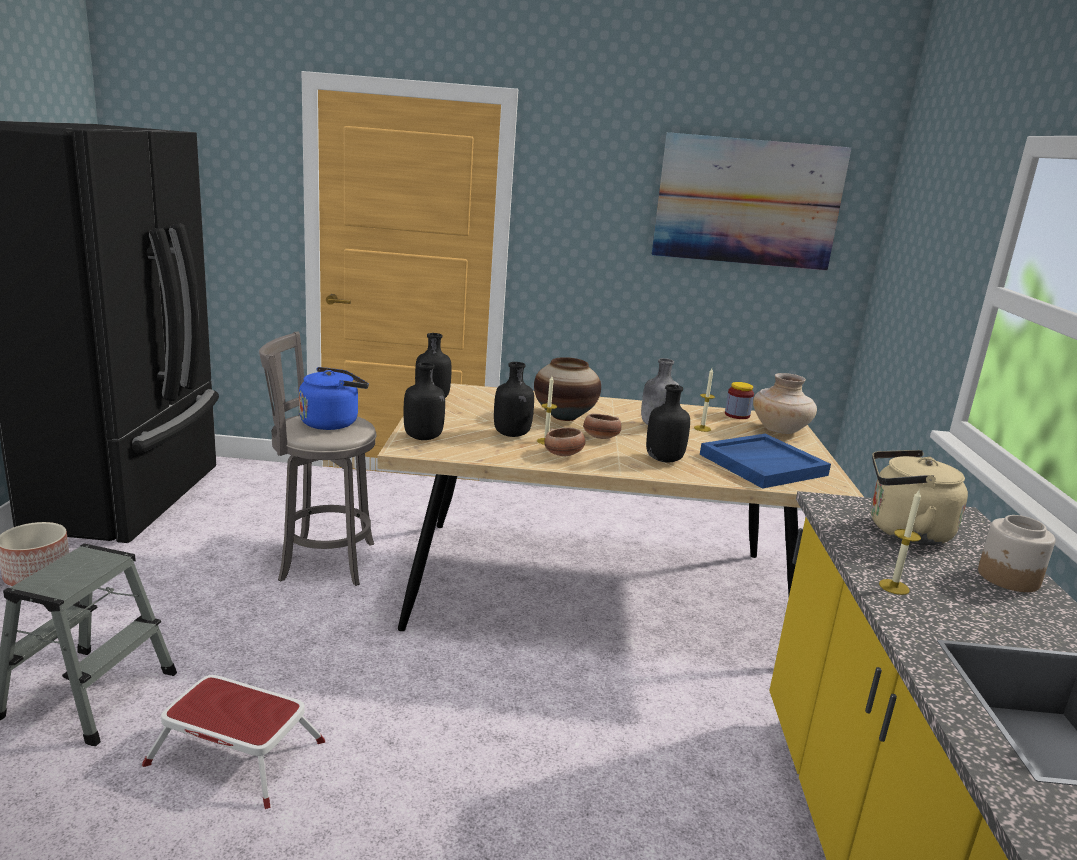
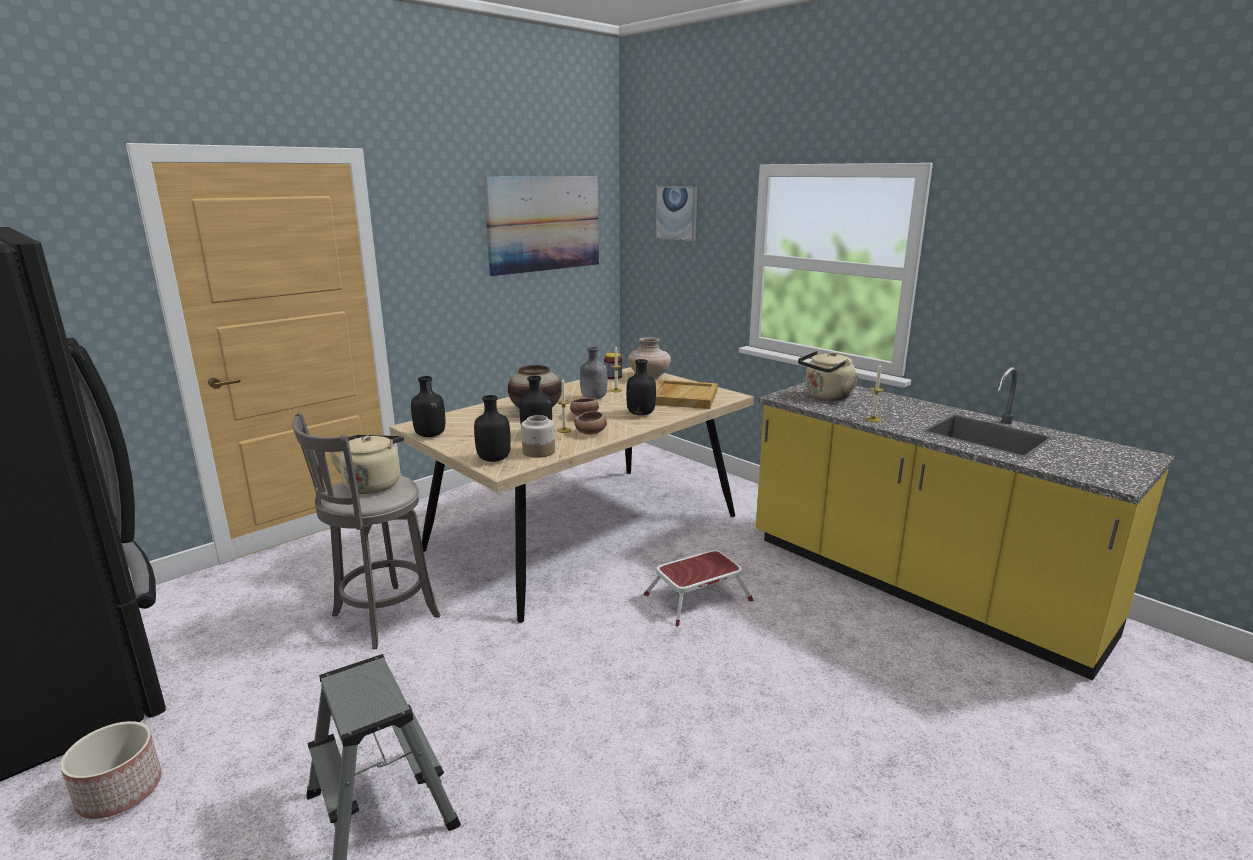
camera: 45 degrees left, 0 degrees up
(235, 753) = (560, 750): red step ladder -> red step ladder (698, 598)
(332, 422) = (373, 484): blue kettle -> beige kettle
(763, 464) = (683, 397): blue tray -> beige tray
(932, 210) = (676, 213): none -> picture
(1008, 578) = (887, 399): jar -> jar (539, 452)

